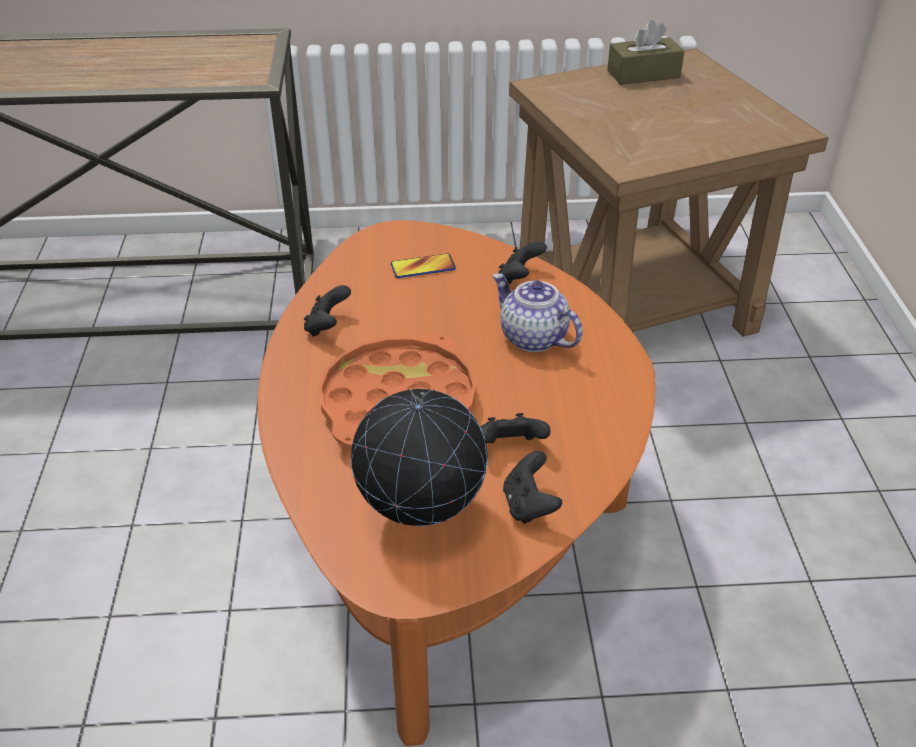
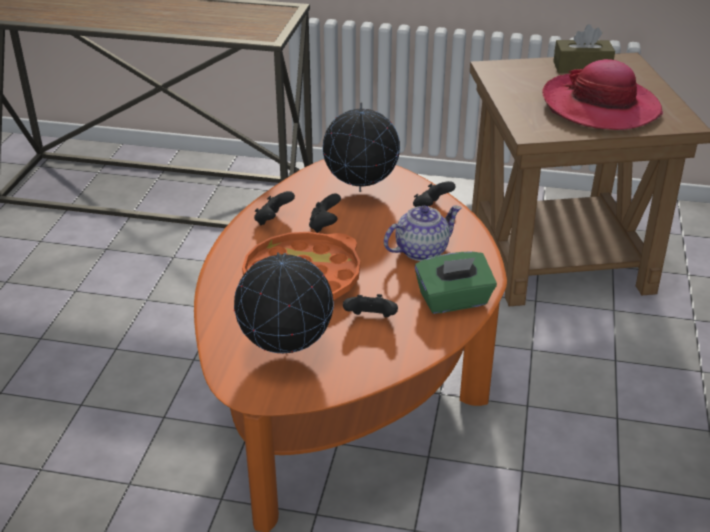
camera: 15 degrees right, 5 degrees down
(423, 267) = (361, 190): phone -> globe
(529, 505) = (366, 359): black game controller -> black game controller (324, 225)
(532, 338) = (421, 250): teapot -> teapot turned 90 degrees clockwise
(601, 400) = (454, 301): none -> green tissue box
(689, 121) = (600, 106): none -> hat

